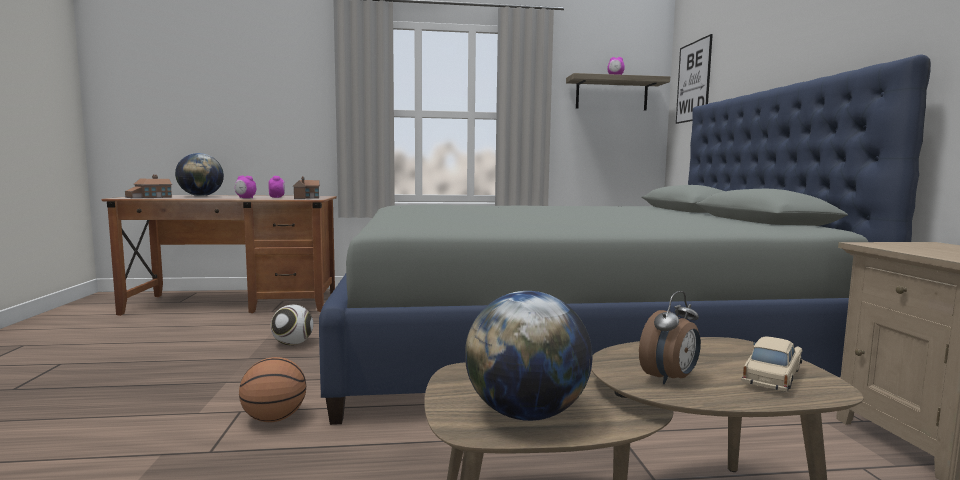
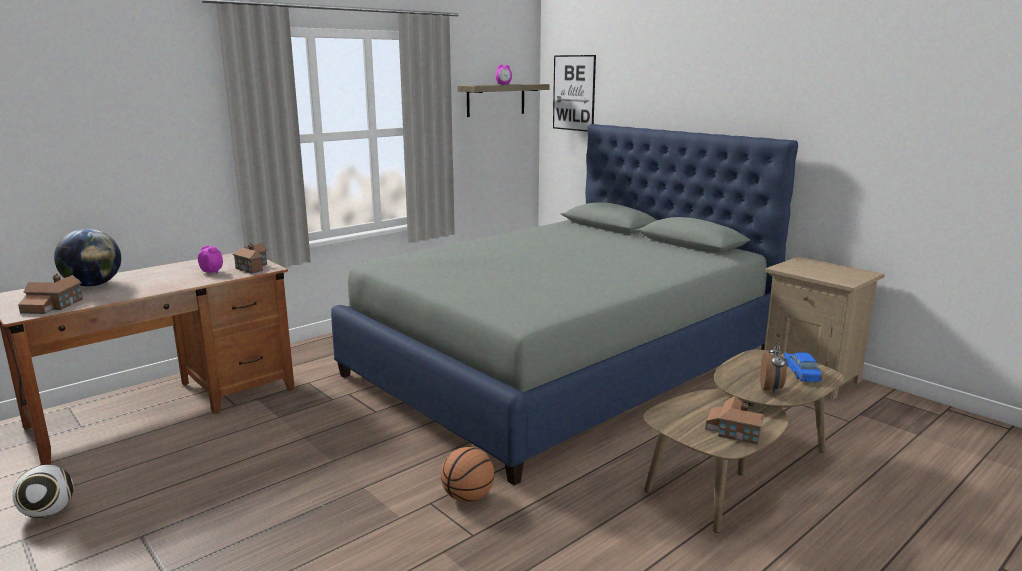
camera: 35 degrees left, 10 degrees up
(245, 198) = (186, 282): alarm clock -> none
(292, 344) = (343, 433): football -> football (48, 513)
(526, 413) = (732, 430): globe -> toy house
(771, 376) = (801, 373): beige toy car -> blue toy car

